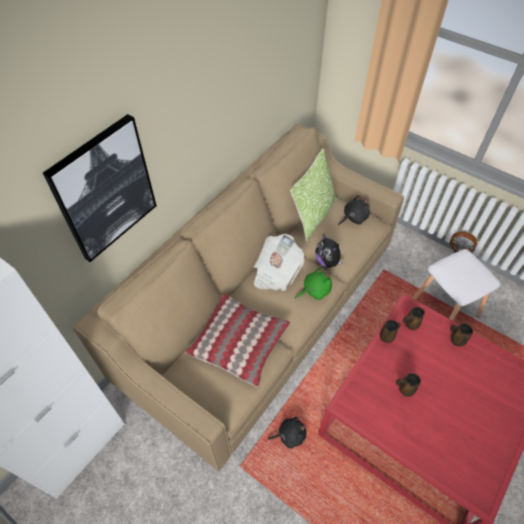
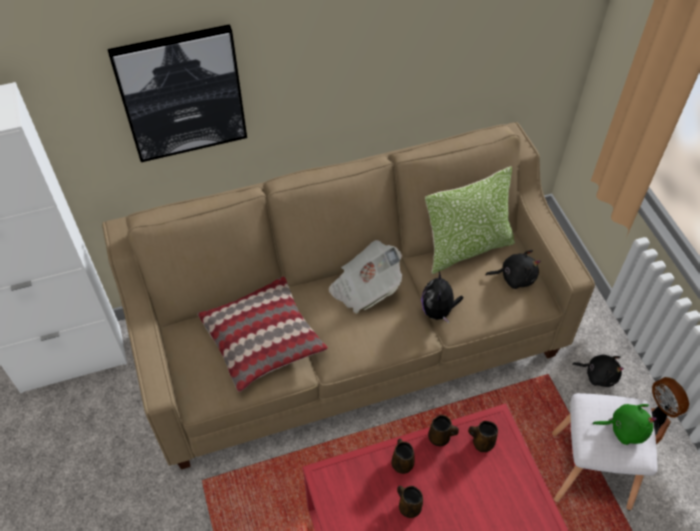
camera: 35 degrees right, 0 degrees up
(289, 435) = (277, 486): black plush toy -> black plush toy (598, 375)
(314, 290) = (392, 333): green plush toy -> green plush toy (624, 429)
(456, 339) = (523, 496): brown mug -> brown mug (402, 463)

